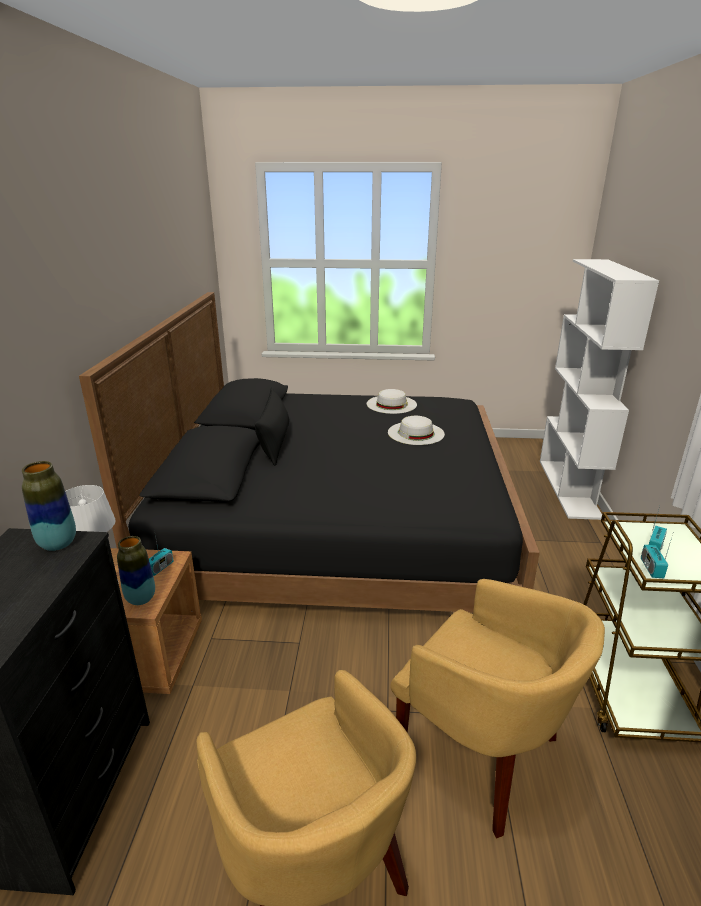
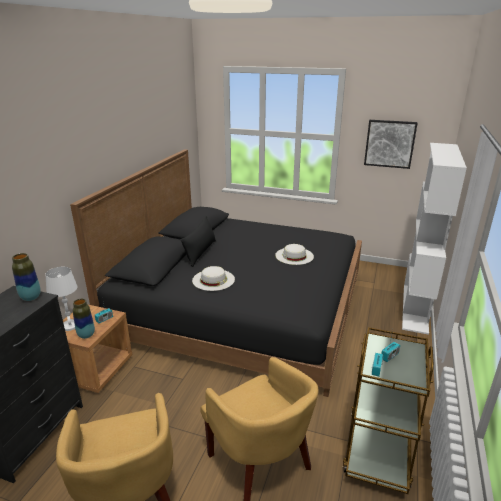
camera: 15 degrees right, 0 degrees up
(391, 404) = (291, 233): white hat -> white hat (213, 279)
(504, 268) = (389, 144): none -> picture

